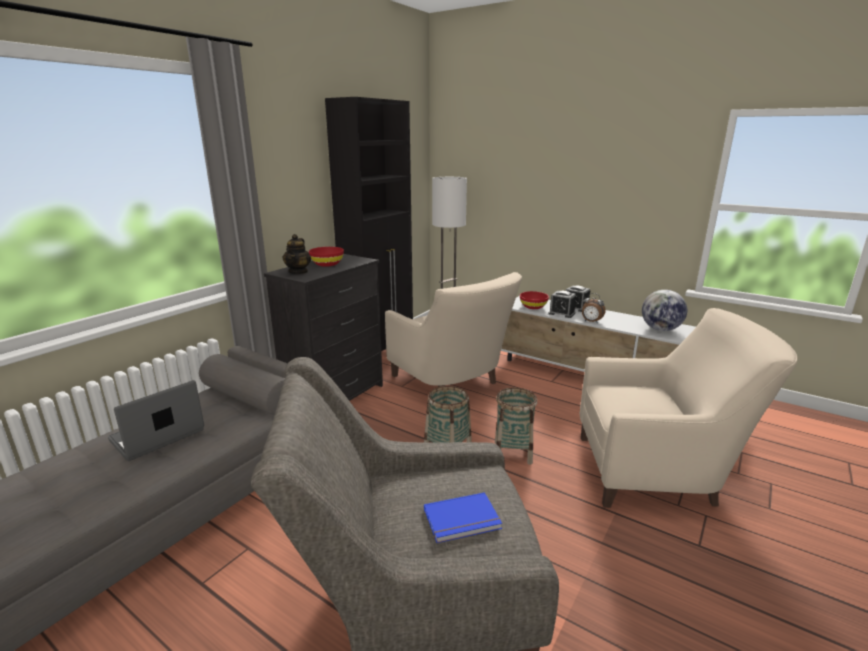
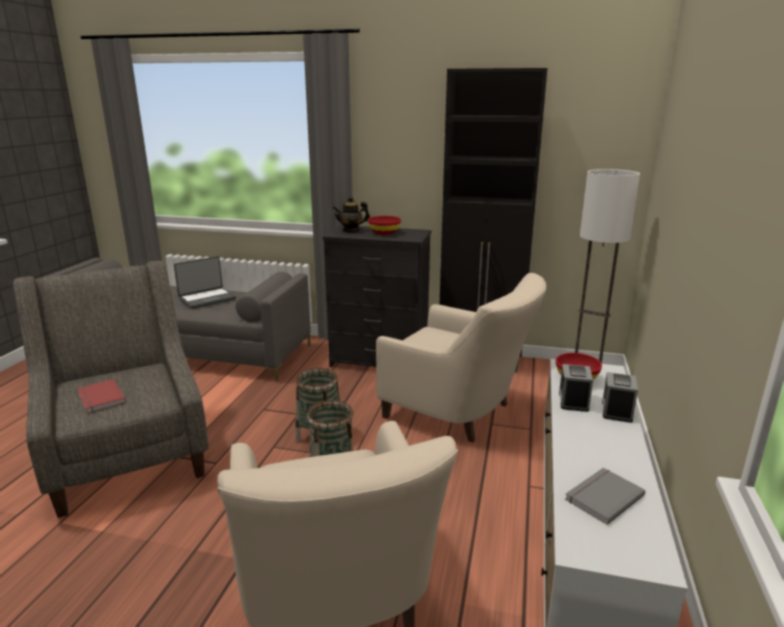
camera: 70 degrees right, 0 degrees up
(158, 436) = (207, 299): laptop -> laptop turned 120 degrees clockwise
(452, 382) = (459, 412): beige armchair -> beige armchair turned 90 degrees counterclockwise
(463, 520) = (99, 398): blue book -> red book
(591, 321) = (564, 426): alarm clock -> none
(660, 329) = (602, 496): globe -> grey book

